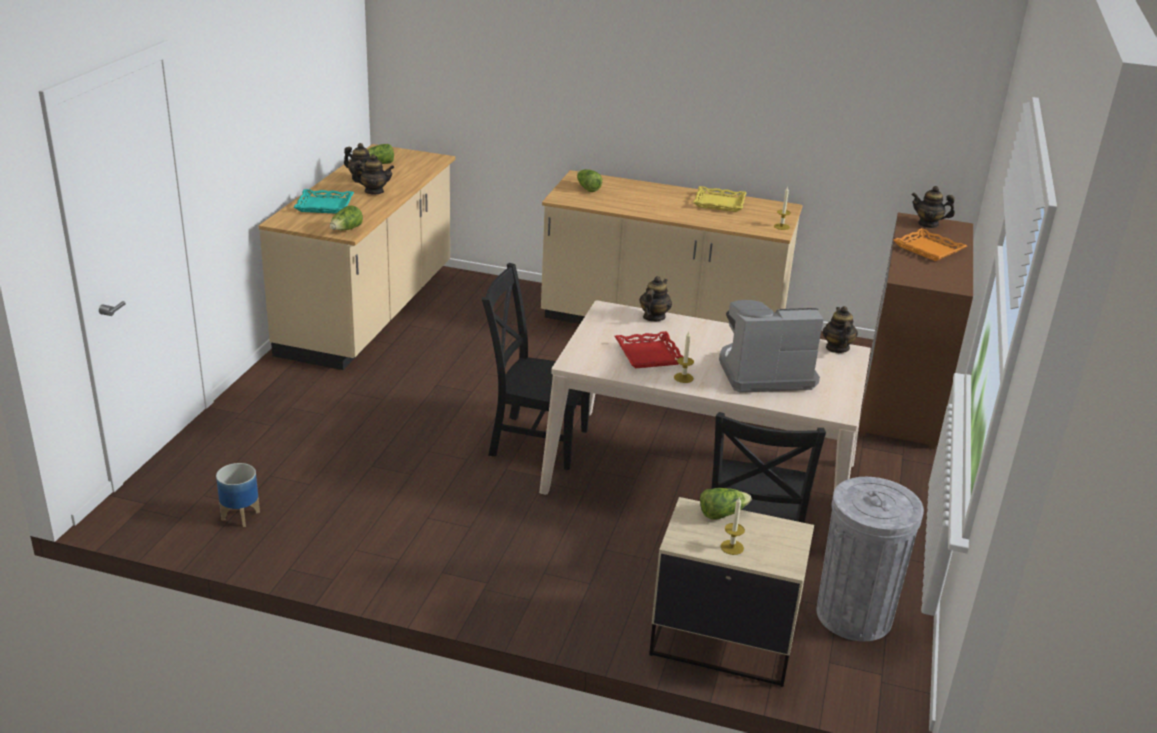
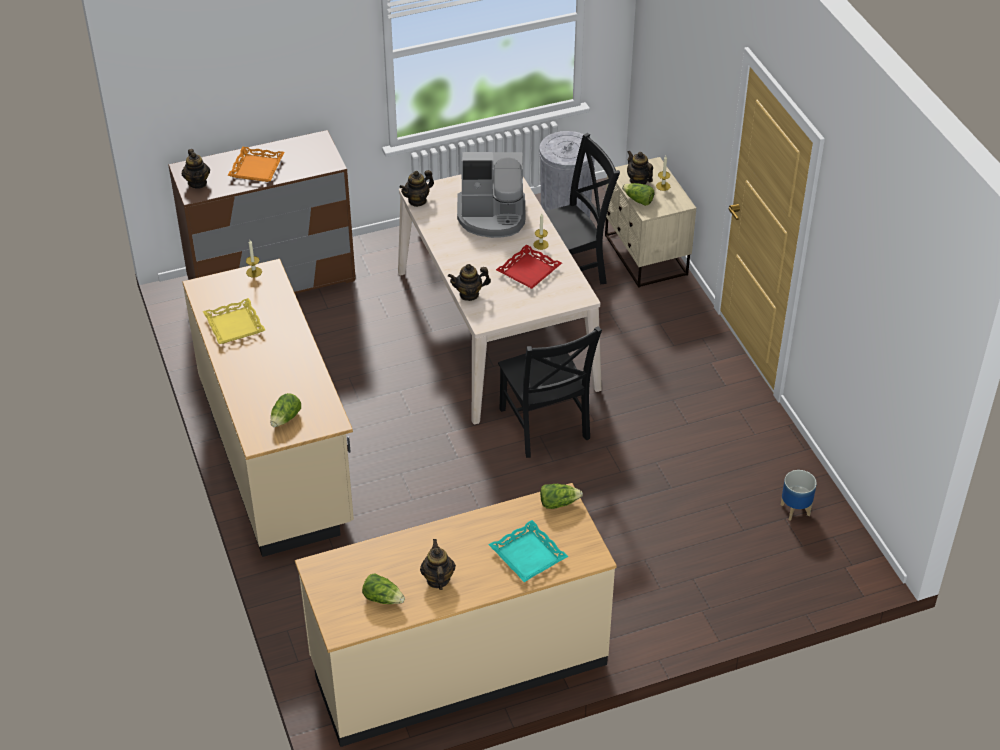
camera: 125 degrees left, 15 degrees up
(374, 191) = (457, 548): teapot -> teapot (638, 181)
(764, 373) = (492, 216): coffee machine -> coffee machine turned 45 degrees counterclockwise

